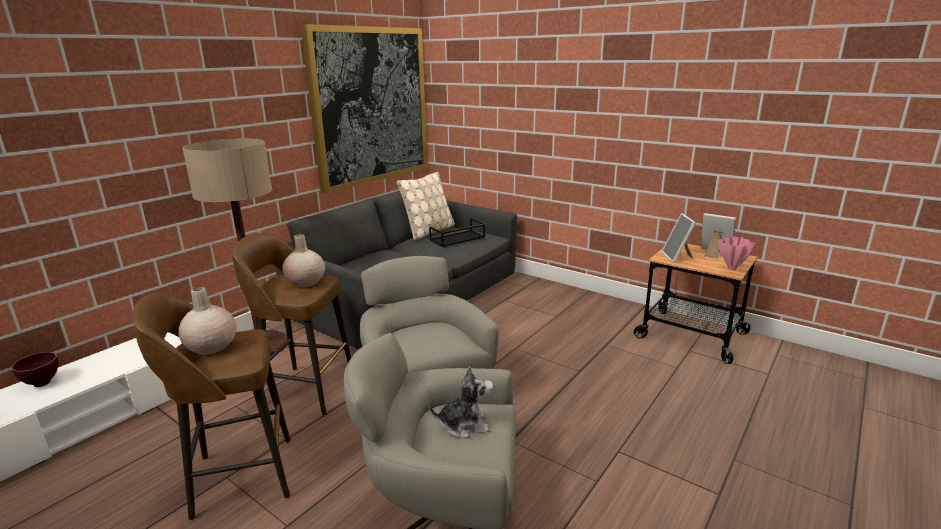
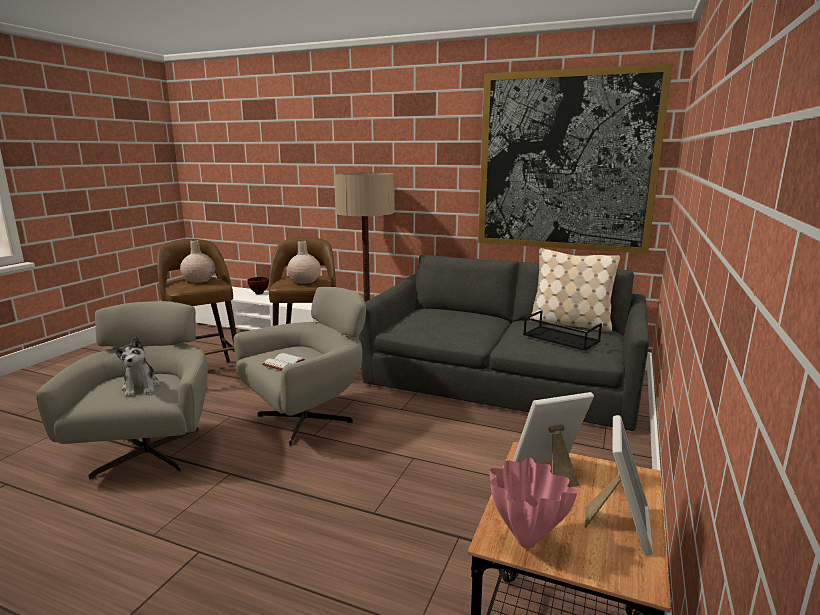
camera: 75 degrees right, 5 degrees down
(439, 341) = (283, 362): none -> white book

